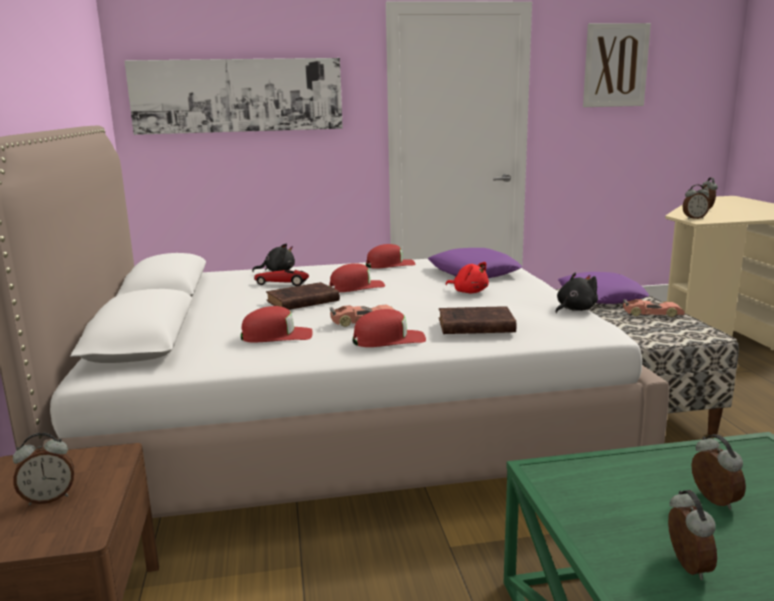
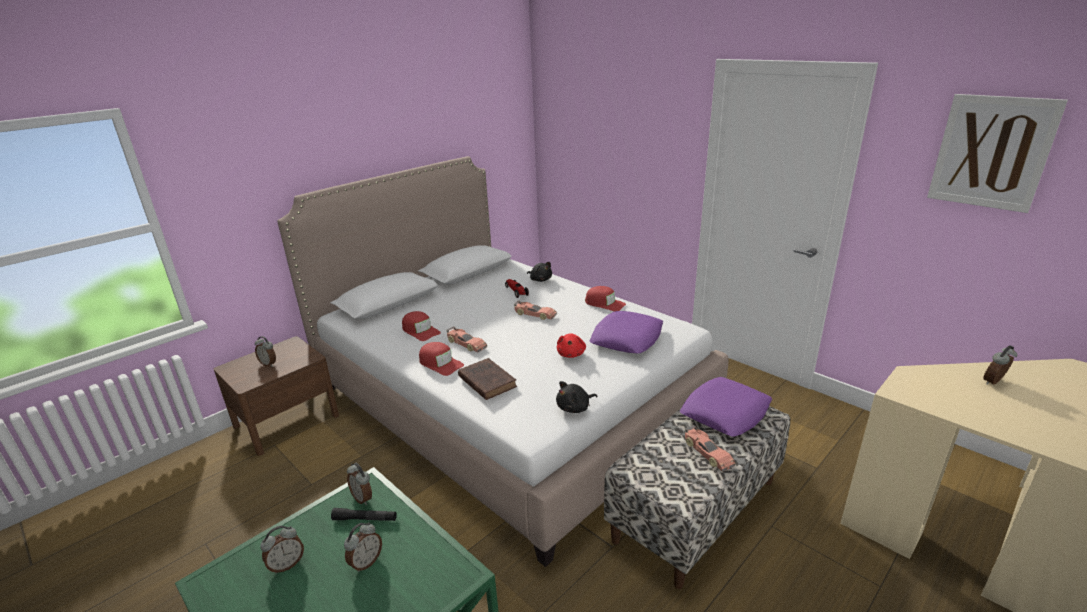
camera: 55 degrees right, 10 degrees up
(237, 95) = (600, 131): picture -> none
(301, 301) = (485, 311): brown book -> none
(356, 287) = (535, 314): red cap -> toy car
(574, 309) = (575, 408): black plush toy -> black plush toy turned 135 degrees clockwise
(621, 487) = (365, 519): none -> black flashlight
(694, 218) = (908, 386): alarm clock -> alarm clock (363, 498)

